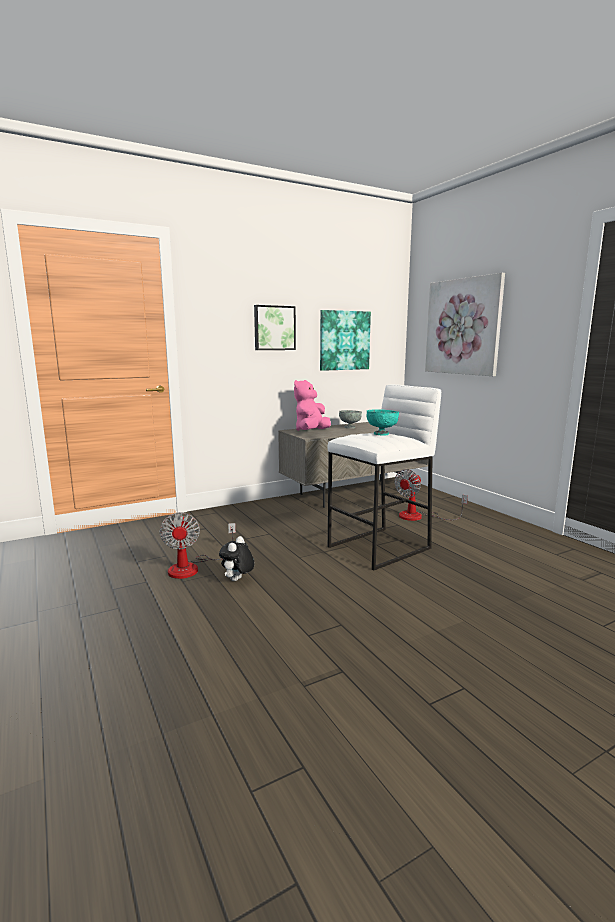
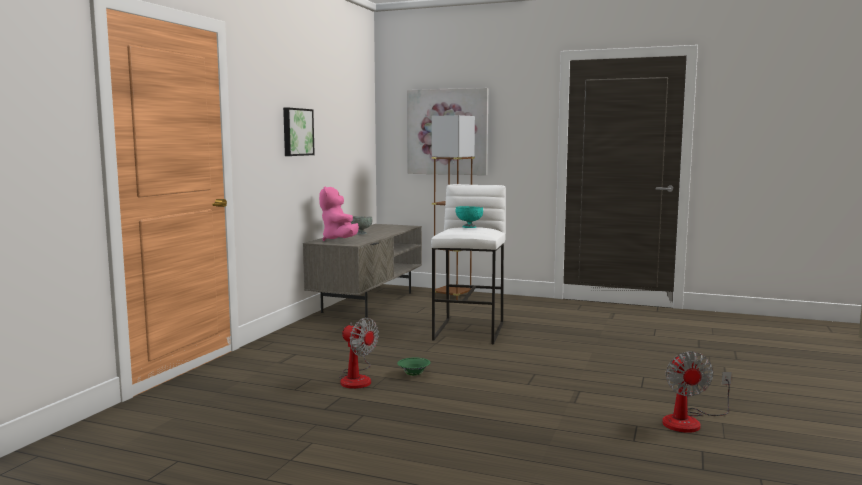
camera: 40 degrees left, 5 degrees down
(237, 580) = (414, 375): plush toy -> green bowl
(344, 340) = (340, 144): picture -> none
(419, 516) = (455, 307): fan -> fan (689, 421)
(442, 502) = (452, 295): none -> brown floor lamp

